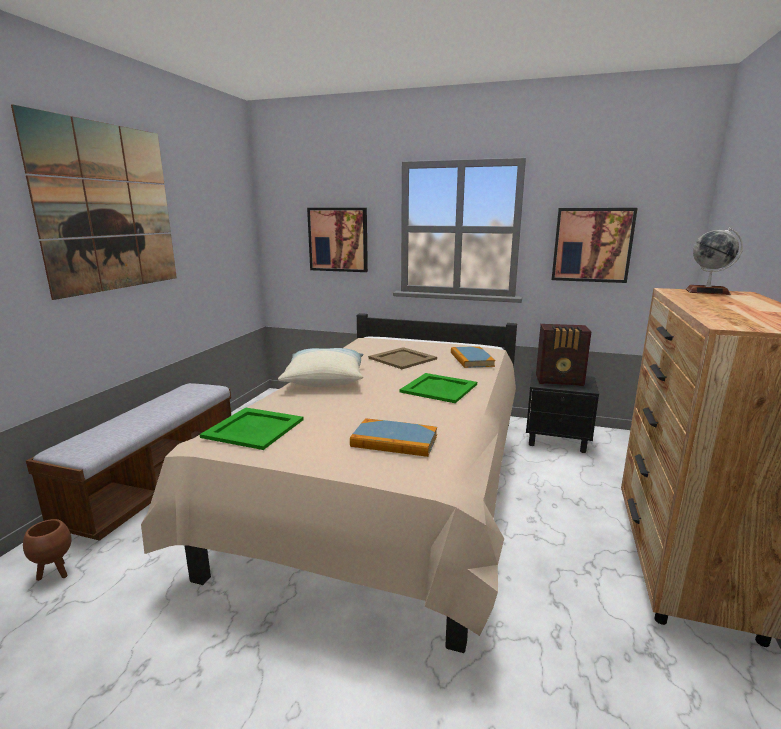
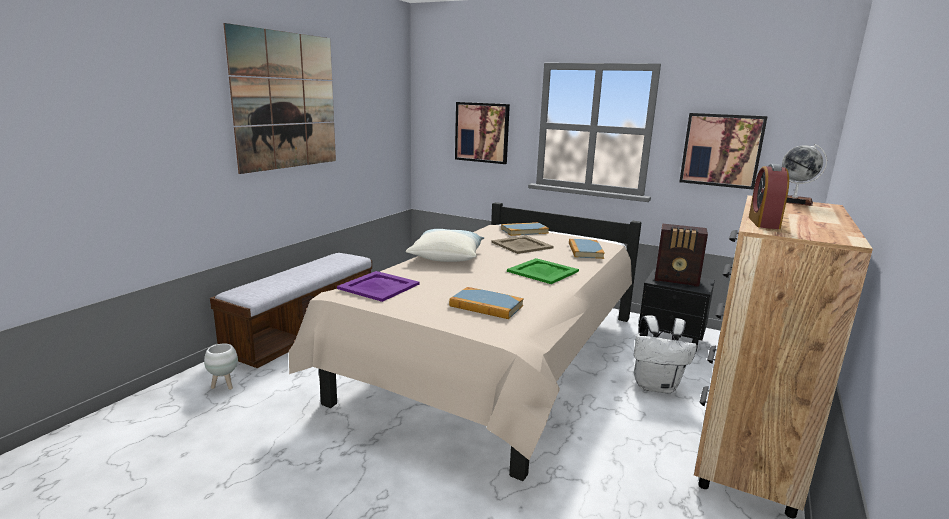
camera: 10 degrees right, 0 degrees up
(55, 573) = (224, 386): brown planter -> white planter
(254, 428) = (379, 286): green tray -> purple tray
(398, 342) = (524, 231): none -> book
(563, 498) = (656, 386): none -> white backpack
(719, 317) = (763, 223): none -> alarm clock

